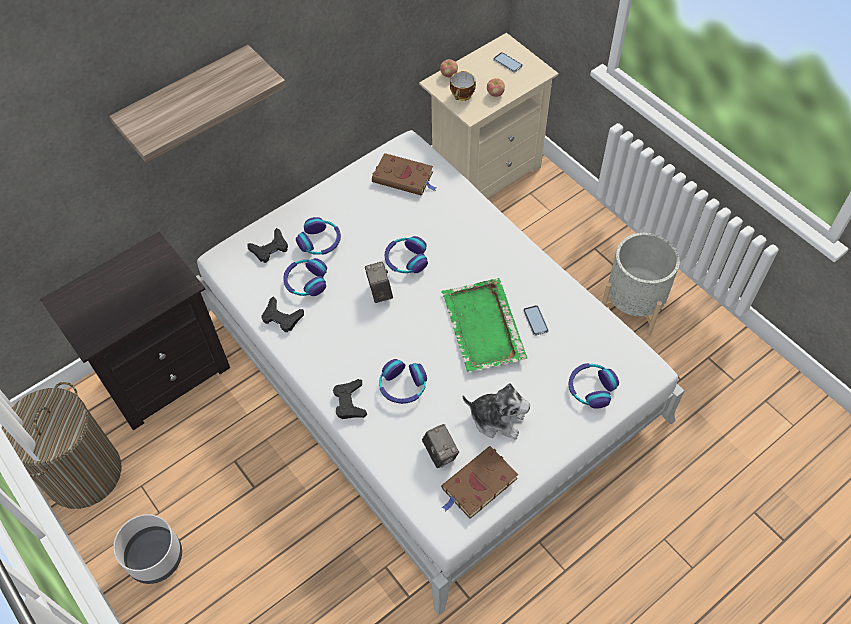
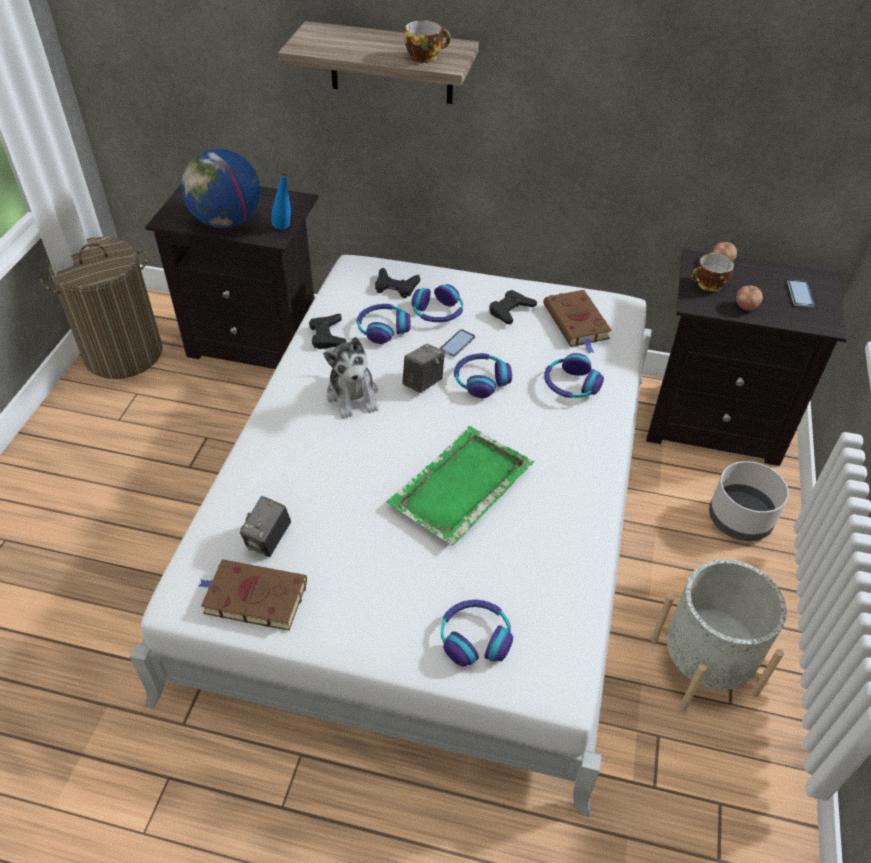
camera: 50 degrees right, 10 degrees down
(134, 305) = (227, 222): none -> globe
(155, 557) = (73, 443): grey planter -> grey planter (739, 518)
(183, 274) = (285, 230): none -> blue bottle
(241, 83) = (425, 57): none -> cup
(350, 402) = (272, 434): black game controller -> black game controller (510, 310)
(402, 386) = (325, 462): headphones -> headphones (571, 385)
(484, 170) = (714, 422): beige nightstand -> black nightstand
(497, 419) = (354, 567): plush toy -> plush toy (353, 395)
(535, 321) = (517, 530): phone -> phone (457, 344)

